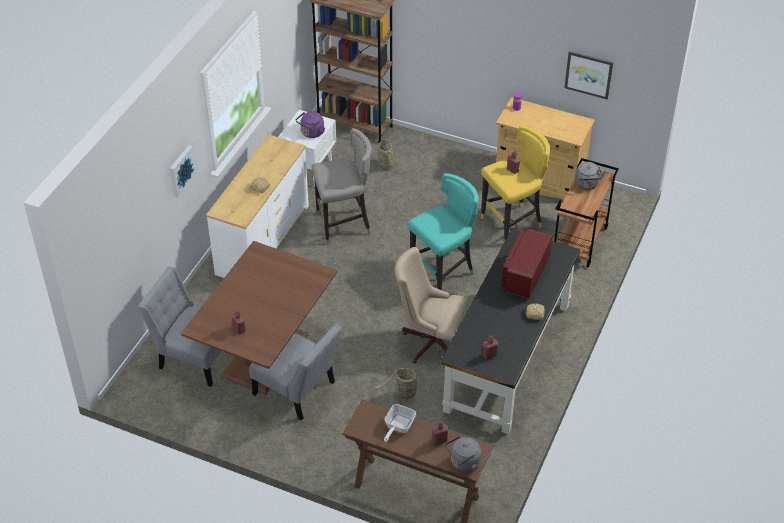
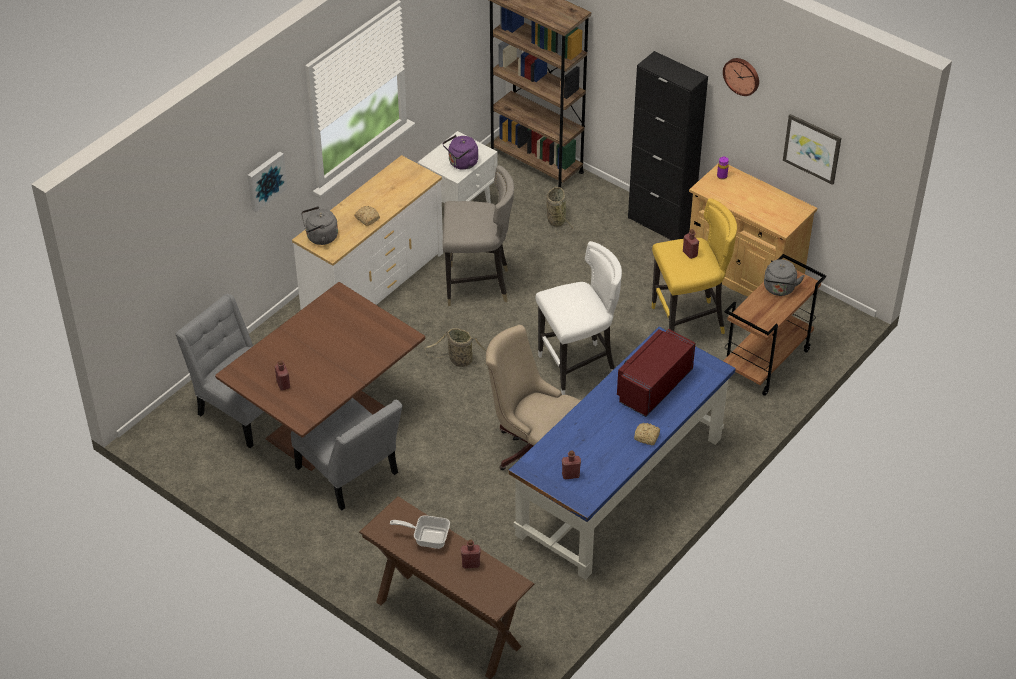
camera: 15 degrees right, 0 degrees up
(398, 427) = (427, 537): frying pan -> frying pan turned 60 degrees clockwise
(404, 393) = (476, 504): basket -> basket (458, 360)
(443, 274) = (578, 368): turquoise stool -> white stool
(463, 463) = (489, 597): grey kettle -> grey kettle (320, 237)
(464, 154) = (660, 224): none -> black cabinet
(508, 357) = (620, 487): black desk -> blue desk
(526, 28) = (742, 75): none -> wall clock

